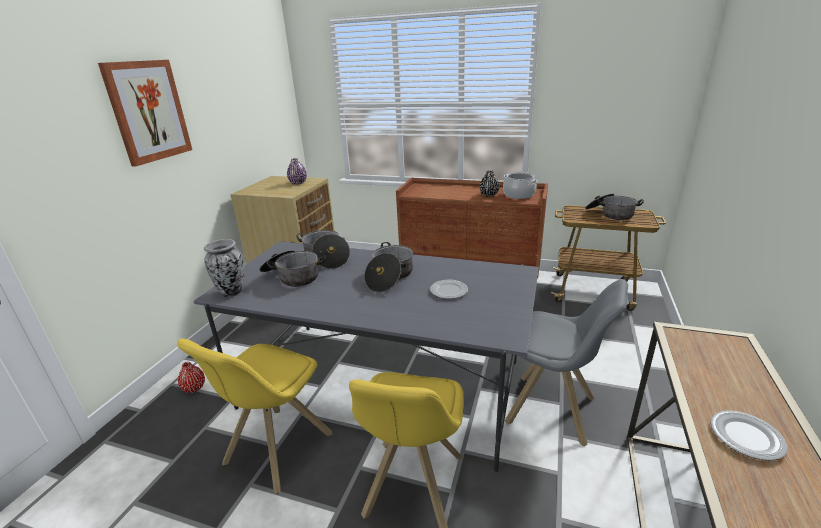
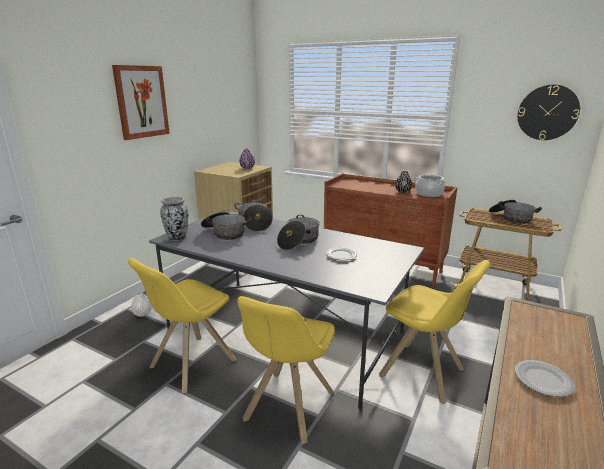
camera: 10 degrees right, 5 degrees down
(194, 388) = (142, 314): red vase -> white vase
(551, 410) = (422, 372): grey chair -> yellow chair
(643, 91) = (547, 112): none -> wall clock

